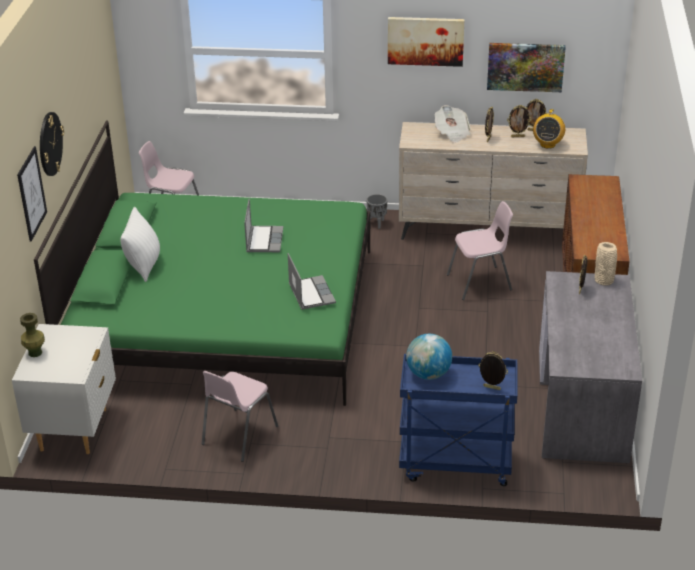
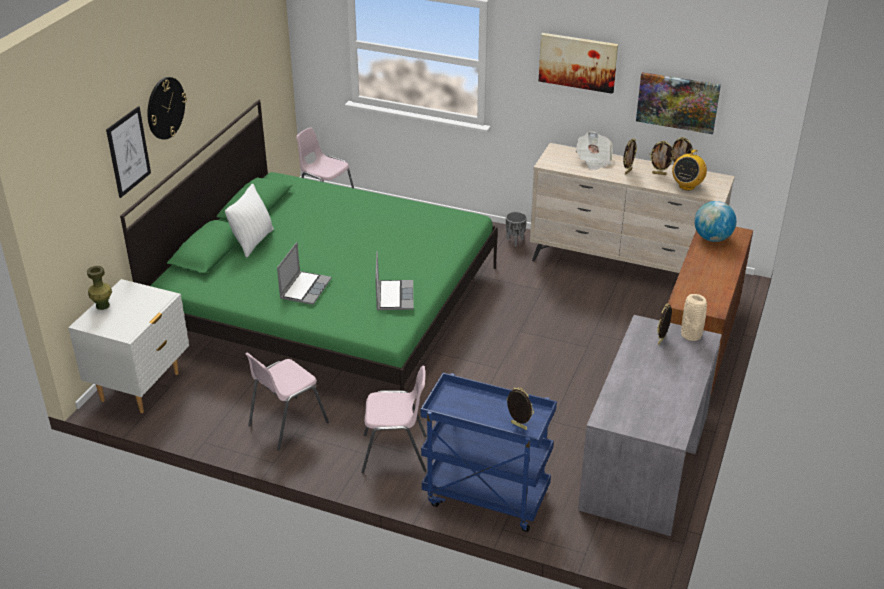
camera: 15 degrees right, 0 degrees up
(264, 240) = (376, 237): laptop -> laptop (305, 288)
(428, 374) = (460, 398): globe -> globe (712, 238)
(480, 283) = (592, 317): pink chair -> pink chair (395, 454)

